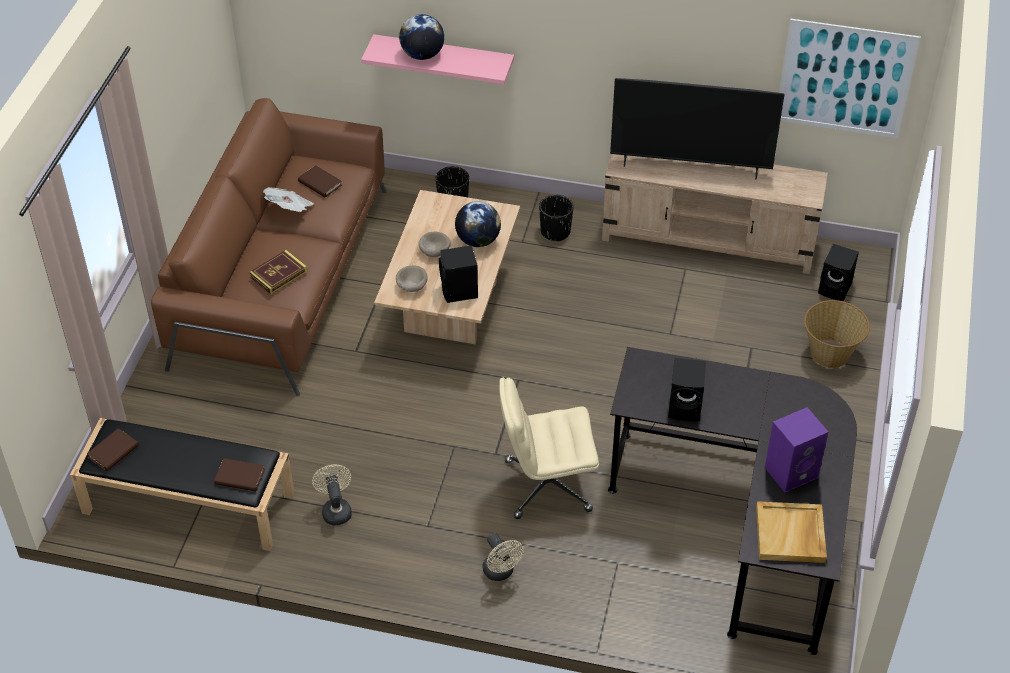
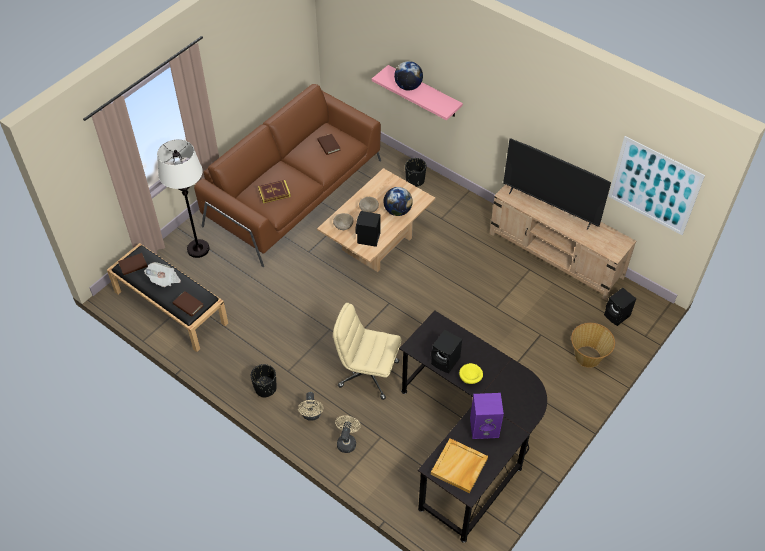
camera: 25 degrees right, 5 degrees up
(180, 404) = (198, 249): none -> white floor lamp
(289, 209) = (303, 155): newspaper -> newspaper (164, 280)
(335, 509) = (244, 342): beige fan -> beige fan (347, 441)
(555, 232) = (465, 219): black planter -> black planter (265, 388)
(733, 416) = (471, 378): none -> yellow bowl

